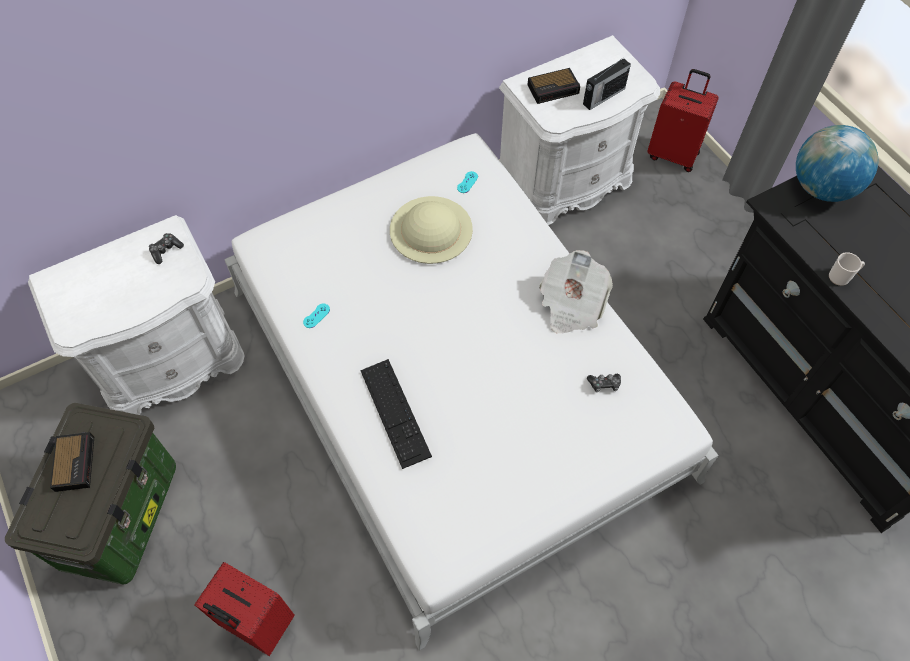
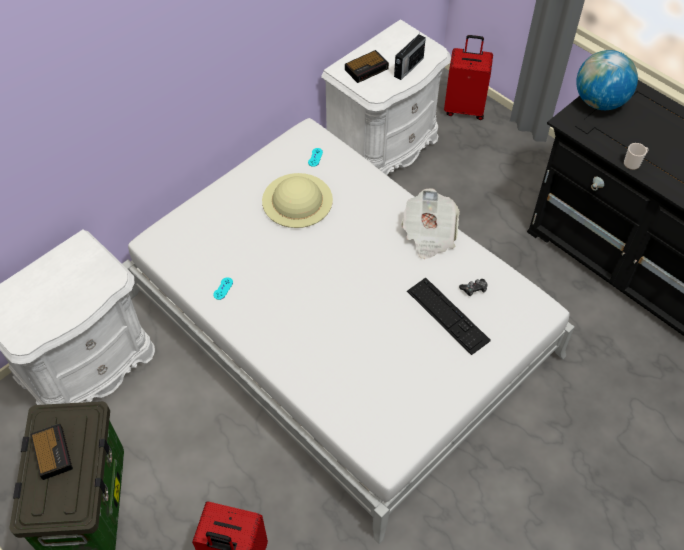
camera: 15 degrees left, 5 degrees down
(166, 250) = (84, 259): game controller -> none
(395, 412) = (314, 348): keyboard -> keyboard (447, 315)

